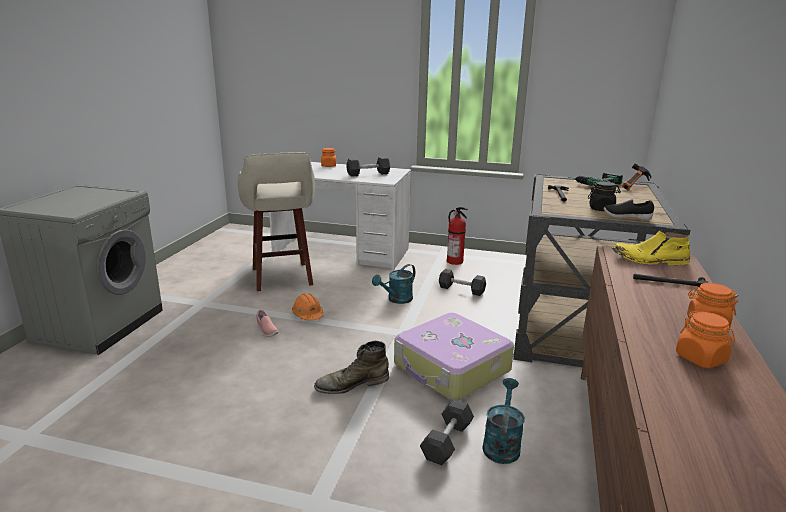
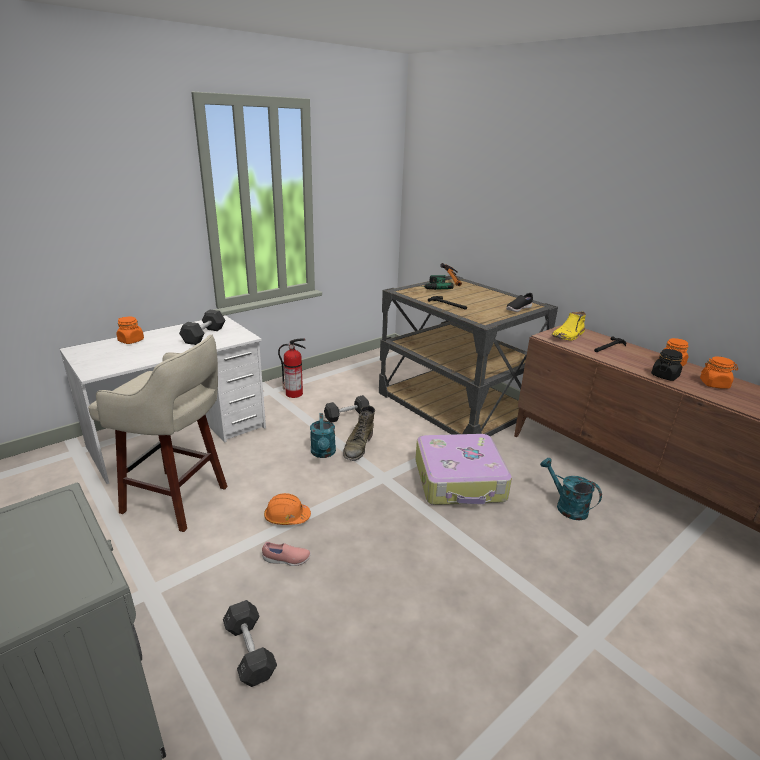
camera: 55 degrees left, 5 degrees up
(352, 384) = (439, 543): green boot -> green boot (358, 446)
(447, 441) = (550, 529): grey dumbbell -> grey dumbbell (250, 651)
(601, 209) = (493, 307): black jar -> black jar (664, 376)

